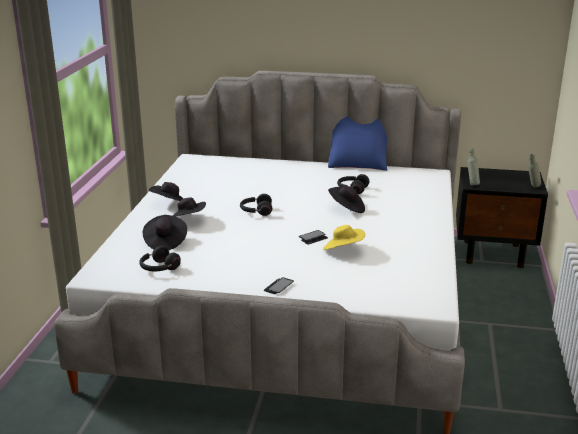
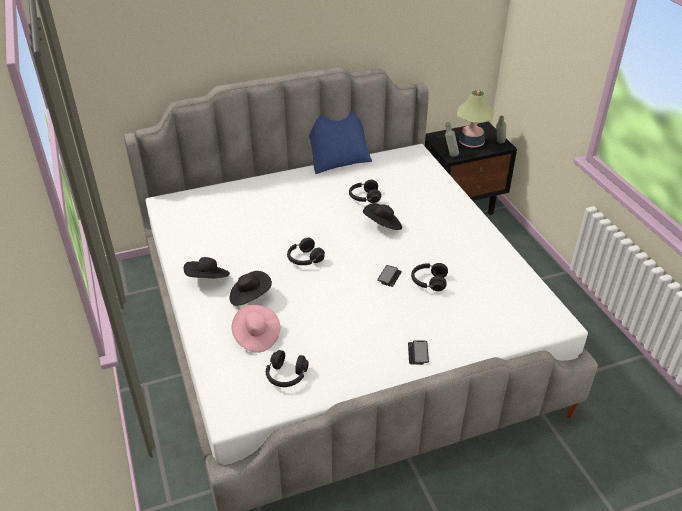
camera: 30 degrees left, 15 degrees up
(165, 242) = (256, 336): black hat -> pink hat
(343, 250) = (428, 282): yellow hat -> black headphones
(503, 181) = (471, 142): none -> table lamp

